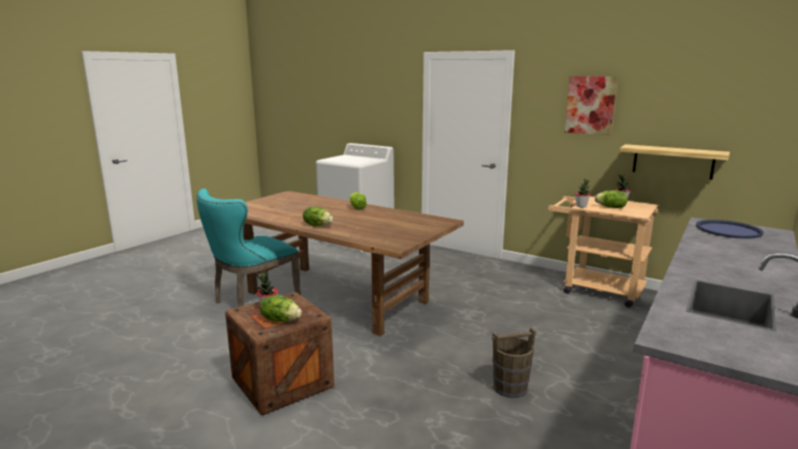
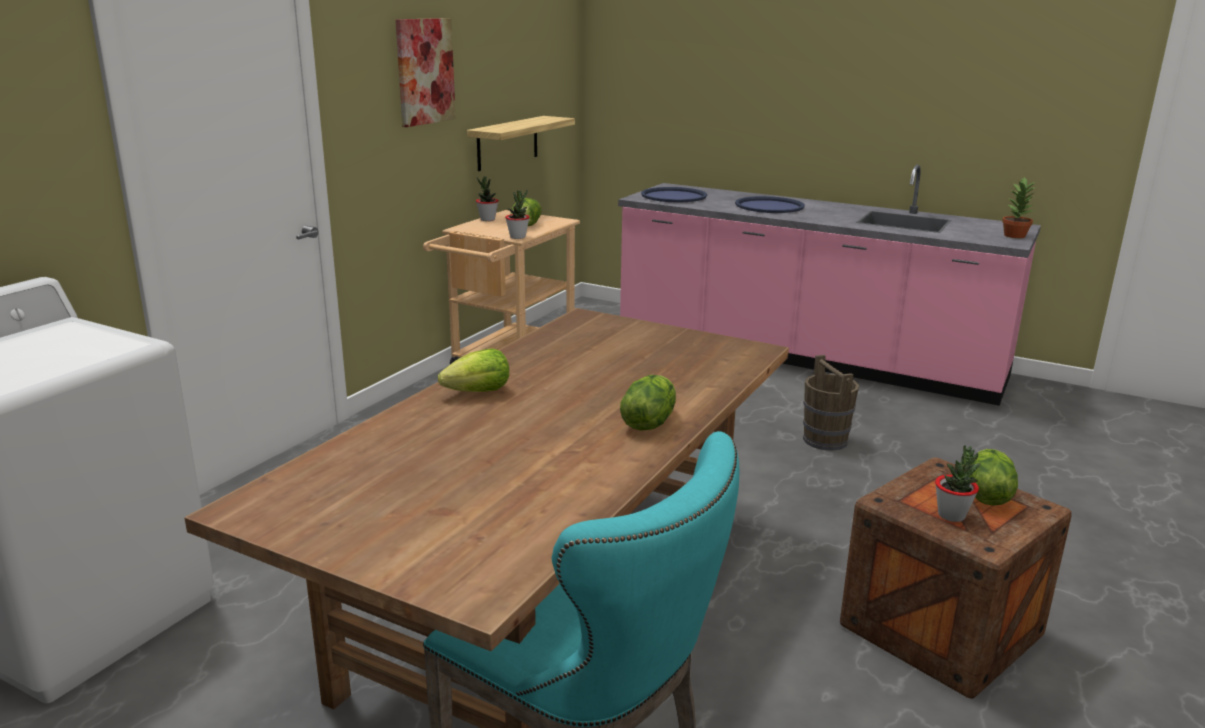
camera: 95 degrees left, 5 degrees up
(713, 352) = (1015, 236): none -> potted plant
(730, 256) = (769, 206): none -> blue tray

